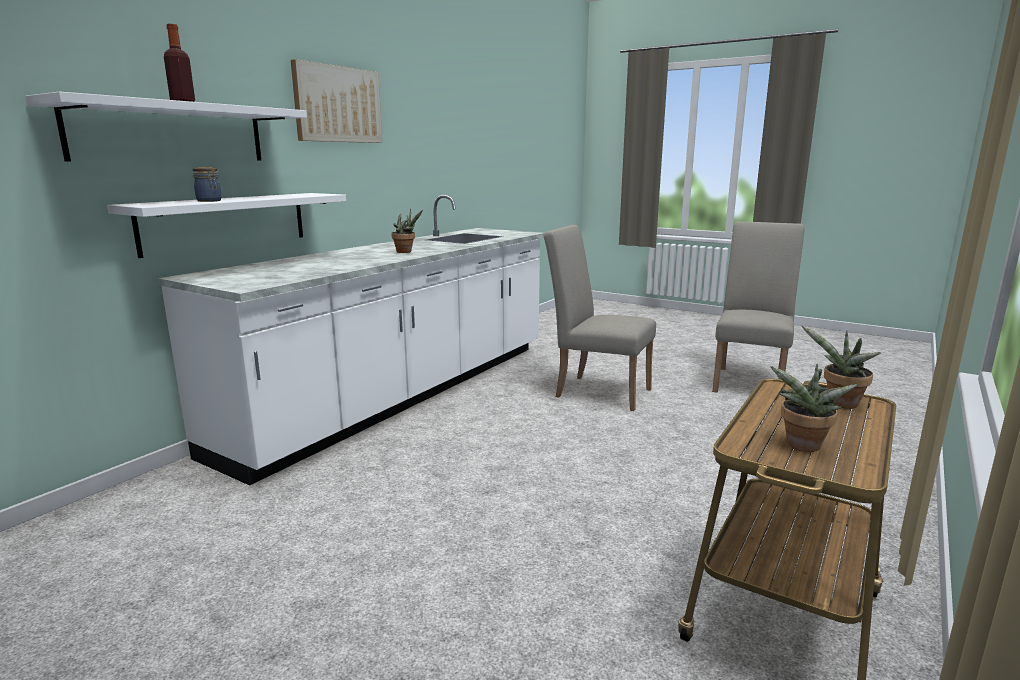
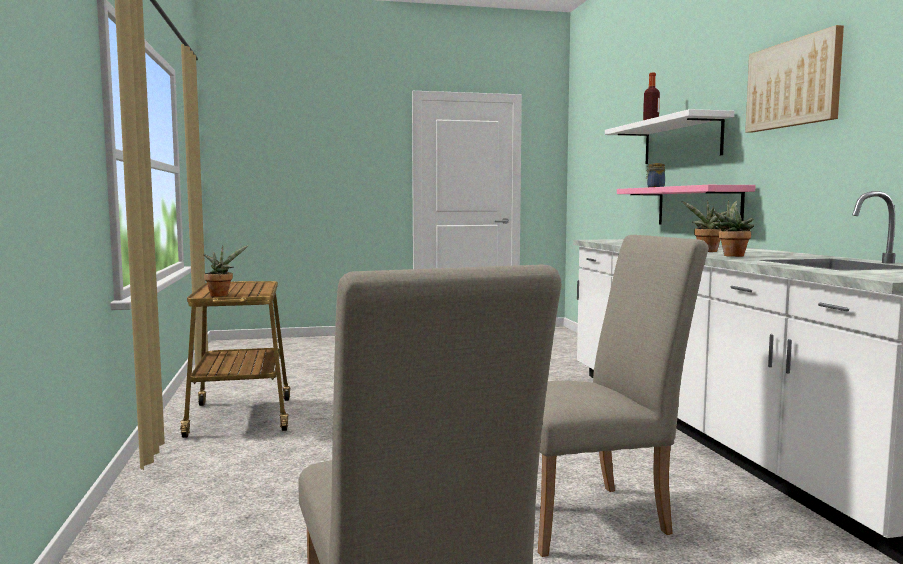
camera: 135 degrees right, 10 degrees down
(226, 222) = (698, 206): white shelf -> pink shelf
(802, 447) = (239, 285): potted plant -> potted plant (732, 255)

